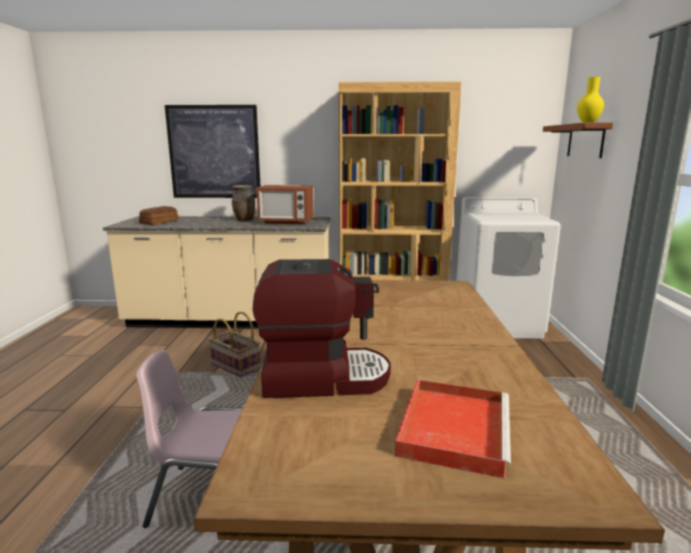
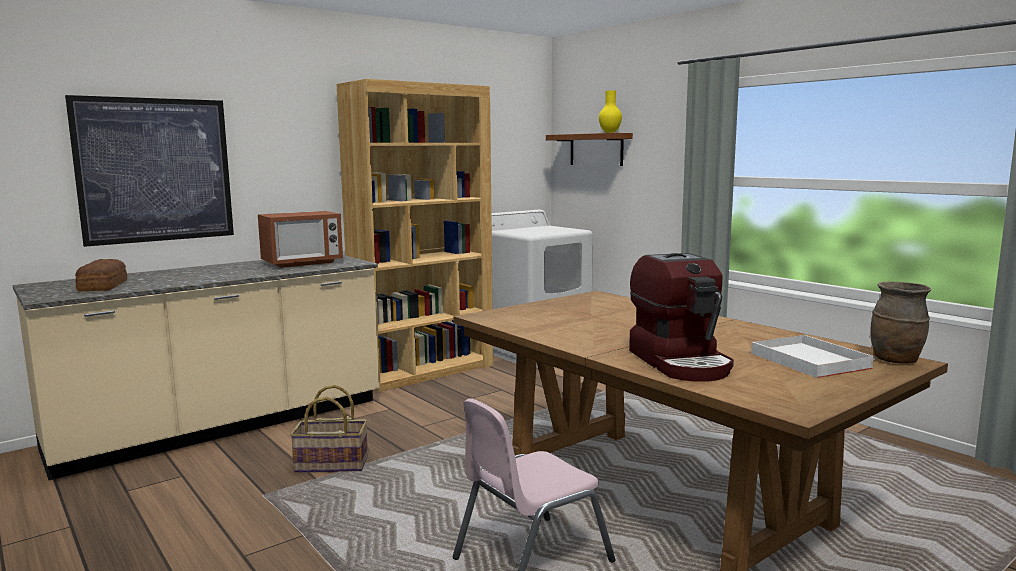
camera: 40 degrees left, 5 degrees down
(244, 220) = (234, 268): brown vase -> brown vase (896, 360)
(323, 377) = (681, 362): coffee machine -> coffee machine turned 120 degrees clockwise
(453, 427) = (807, 360): red tray -> white tray

